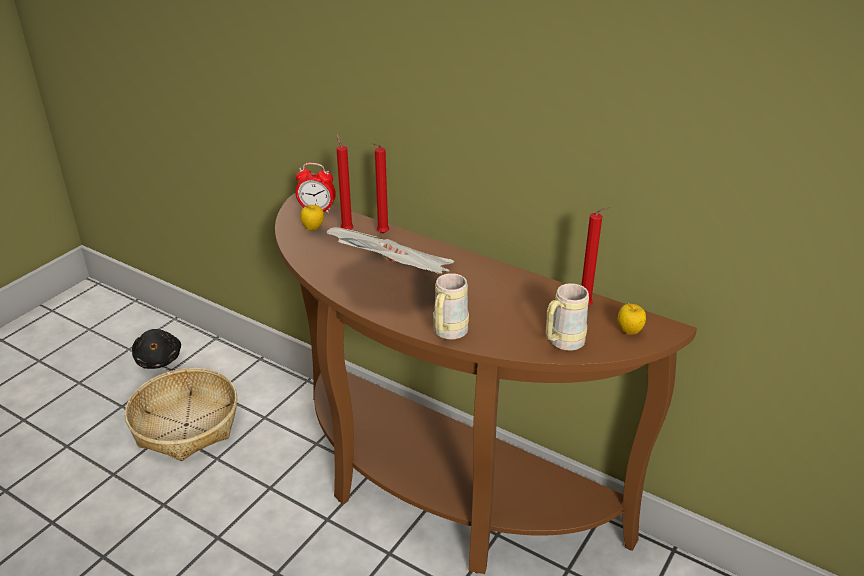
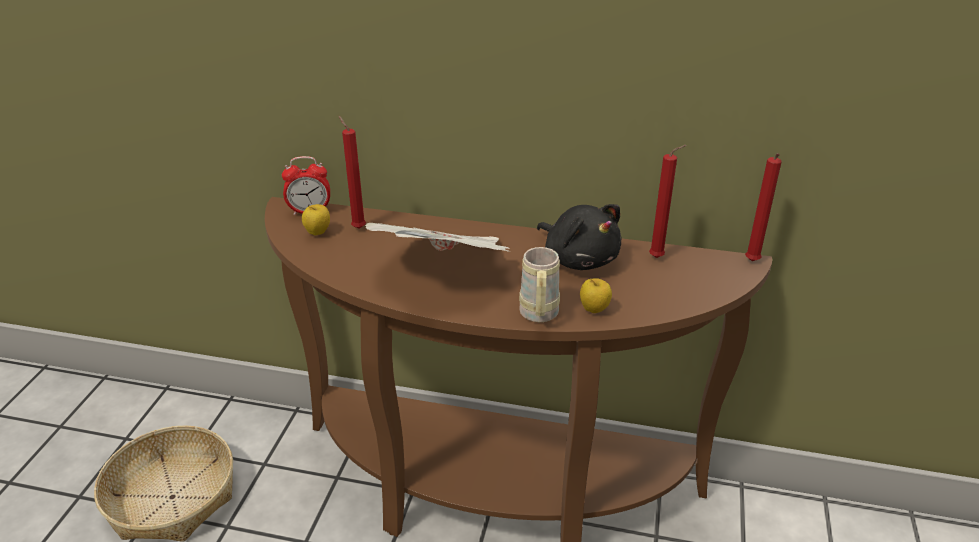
camera: 20 degrees left, 0 degrees up
(159, 360) = (105, 429): black plush toy -> black plush toy (578, 259)
(381, 234) = (399, 224): red candle -> red candle (751, 262)
(561, 344) = (659, 300): beige mug -> none
(629, 332) = (714, 274): apple -> apple (594, 310)

